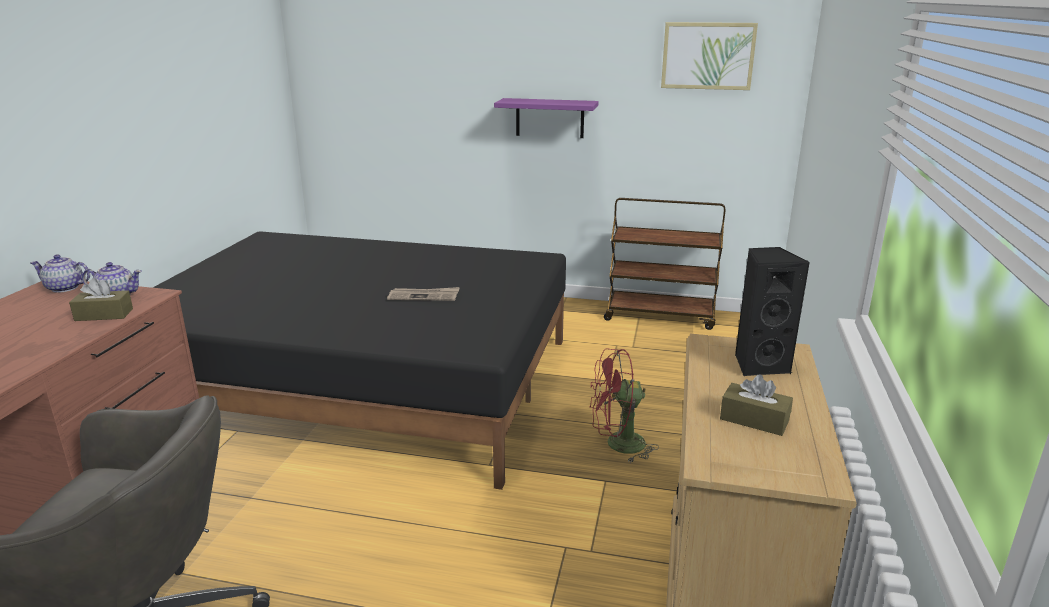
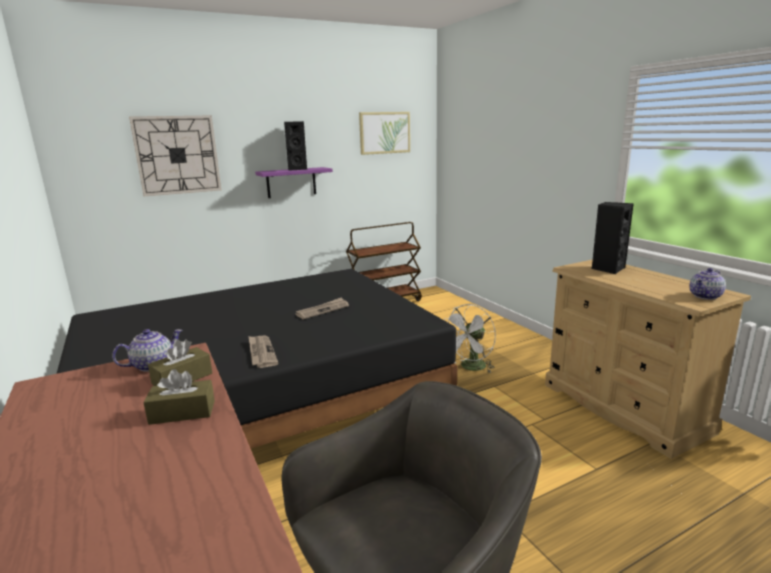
camera: 40 degrees left, 5 degrees down
(65, 288) = (68, 380): teapot -> teapot (705, 296)
(291, 321) = (261, 352): none -> newspaper
(414, 69) = (177, 155): none -> wall clock
(550, 101) = (296, 169): none -> black speaker
(617, 445) = (471, 368): red fan -> white fan
(754, 420) = (660, 285): brown tissue box -> brown tissue box (182, 412)

